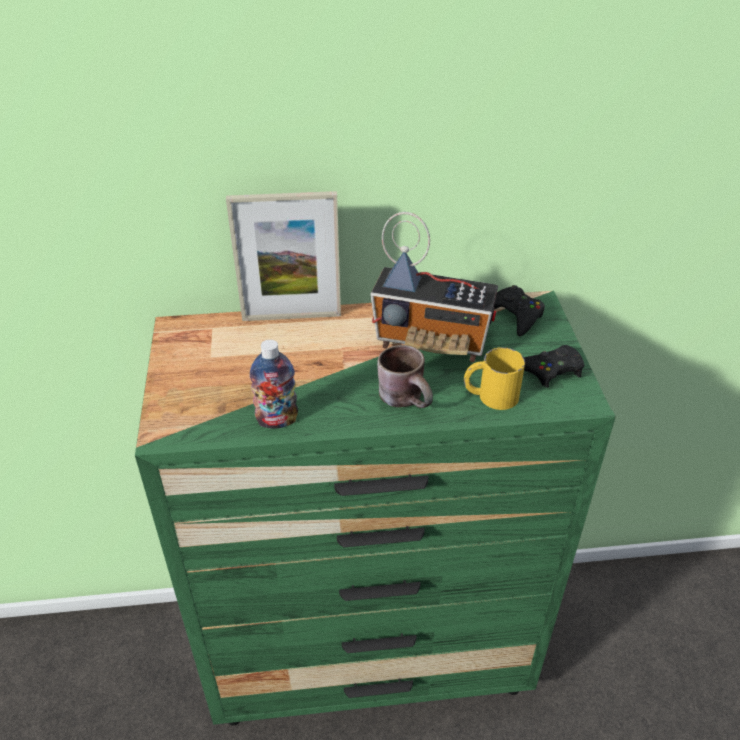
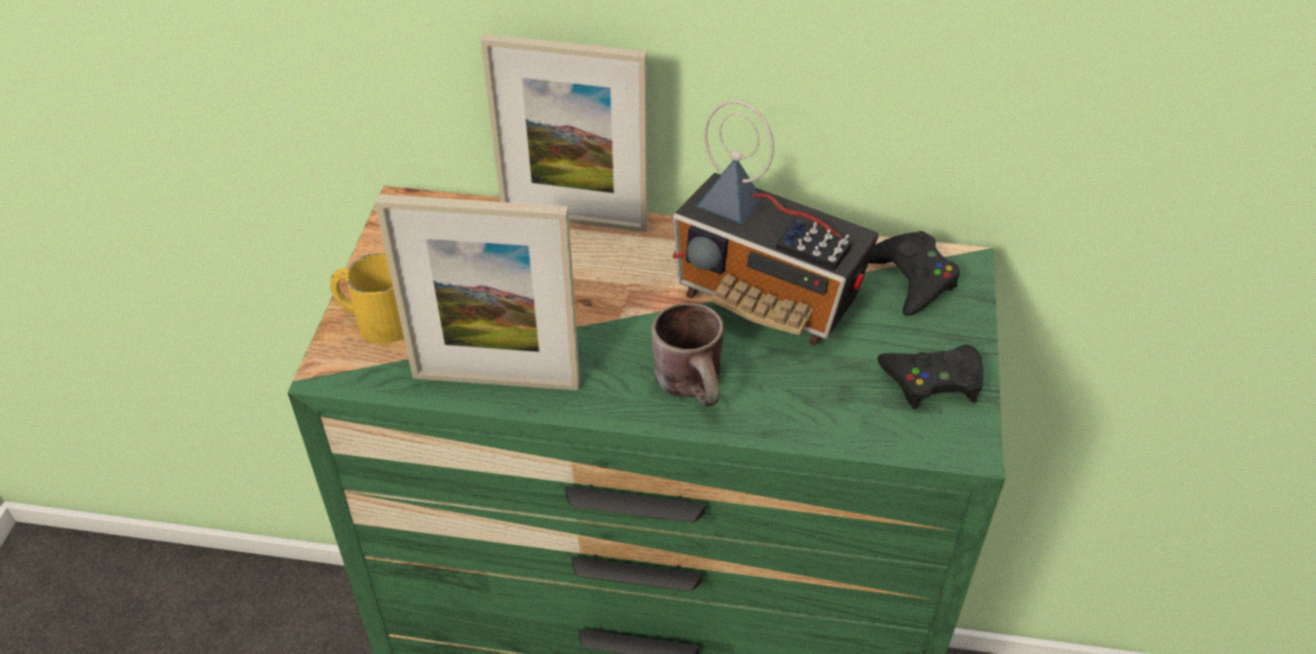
camera: 15 degrees right, 5 degrees up
(277, 420) = (496, 380): bottle -> picture frame
(490, 396) = (821, 405): yellow mug -> yellow mug (375, 319)

